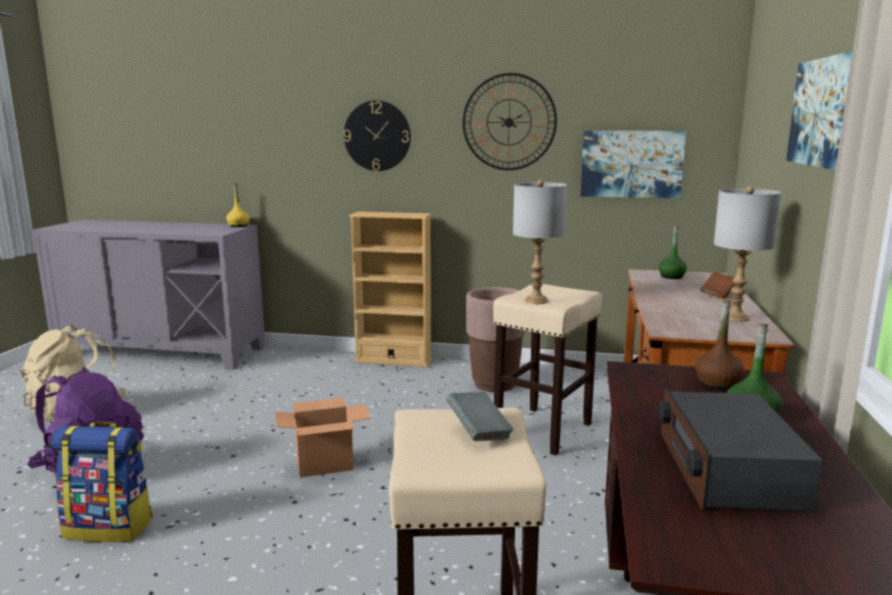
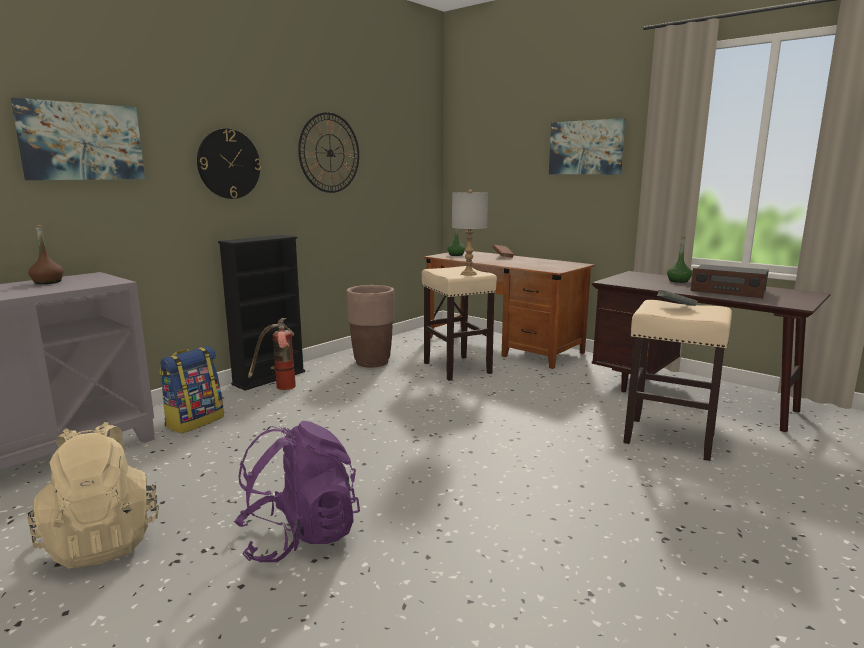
camera: 60 degrees left, 0 degrees up
(110, 527) = (437, 531): backpack -> backpack (194, 421)
(238, 225) = (87, 275): yellow bottle -> none
(325, 464) = (425, 433): cardboard box -> none
(372, 372) = (279, 388): none -> fire extinguisher
(393, 360) = (269, 378): beige bookcase -> black bookcase
(631, 164) = (399, 184): picture -> picture (82, 142)
(717, 383) = (637, 277): brown bottle -> brown bottle (48, 282)
(736, 318) = (546, 261): grey table lamp -> none

